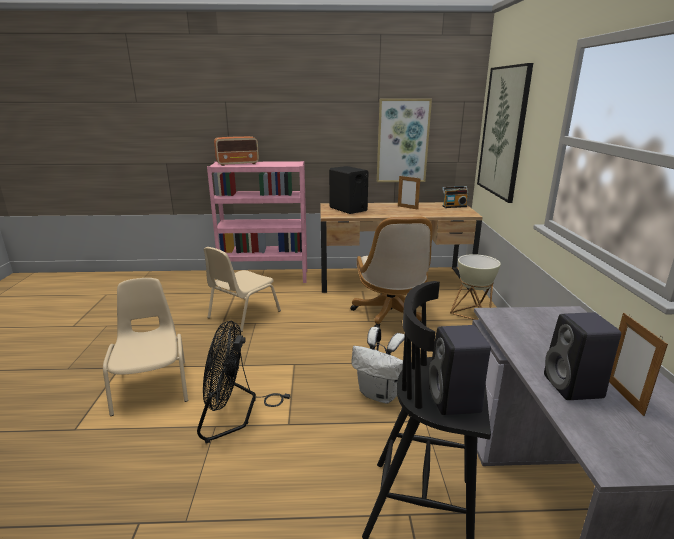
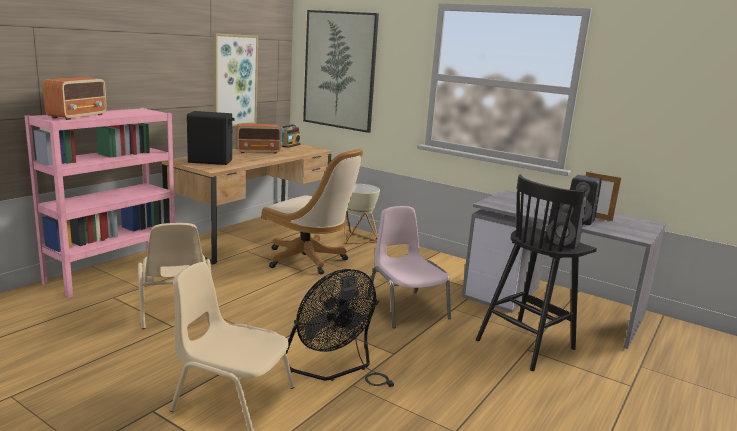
camera: 55 degrees left, 5 degrees down
(238, 408) = (342, 366): black fan -> black fan turned 105 degrees clockwise
(381, 394) = (406, 308): white backpack -> pink chair
(407, 207) = (258, 152): picture frame -> radio

